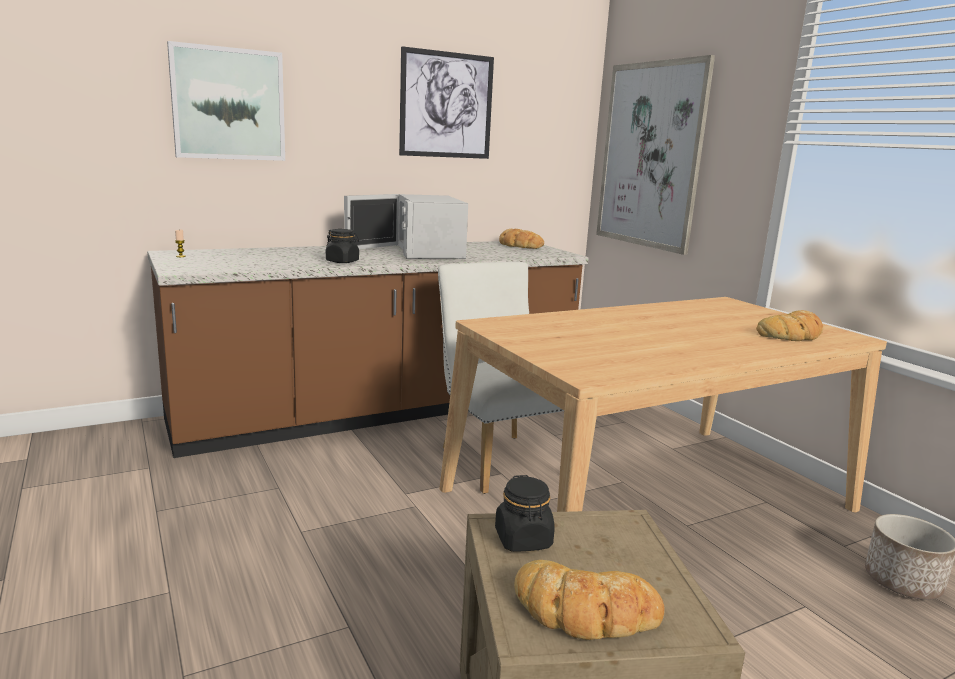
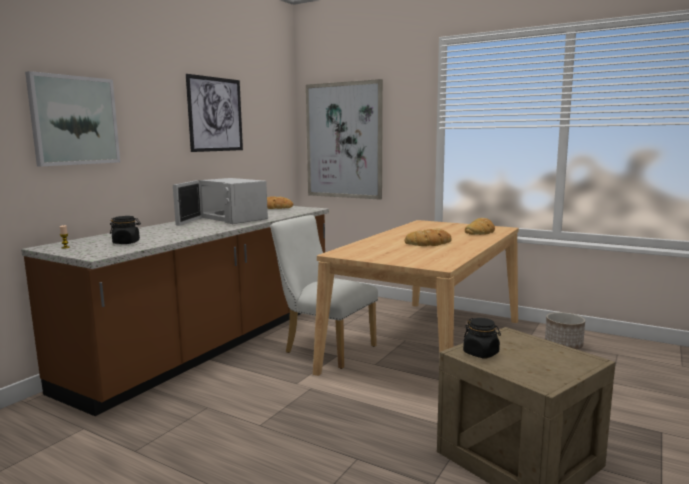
camera: 30 degrees left, 5 degrees down
(342, 261) = (196, 232): black jar -> black jar (126, 242)
(585, 612) = (548, 369): bread -> bread (429, 243)

